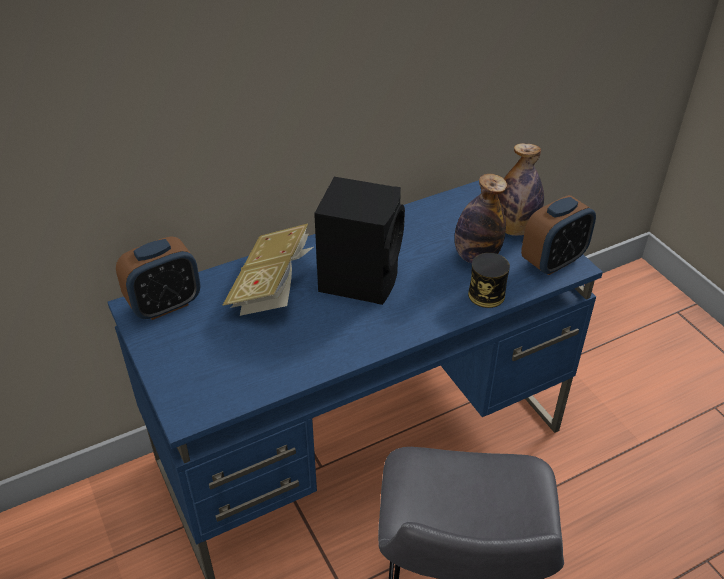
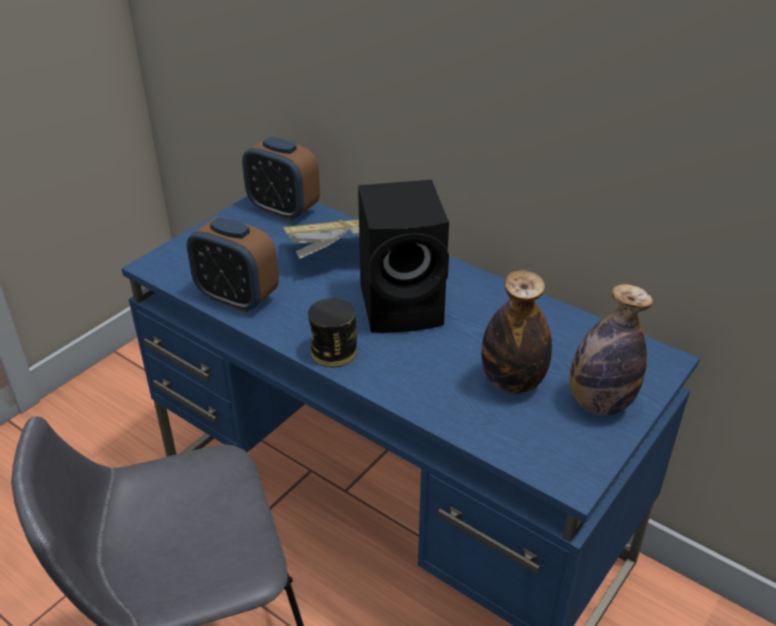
camera: 65 degrees right, 5 degrees down
(486, 295) = (447, 409): can -> can (333, 352)
(553, 261) = (563, 456): alarm clock -> alarm clock (237, 297)

